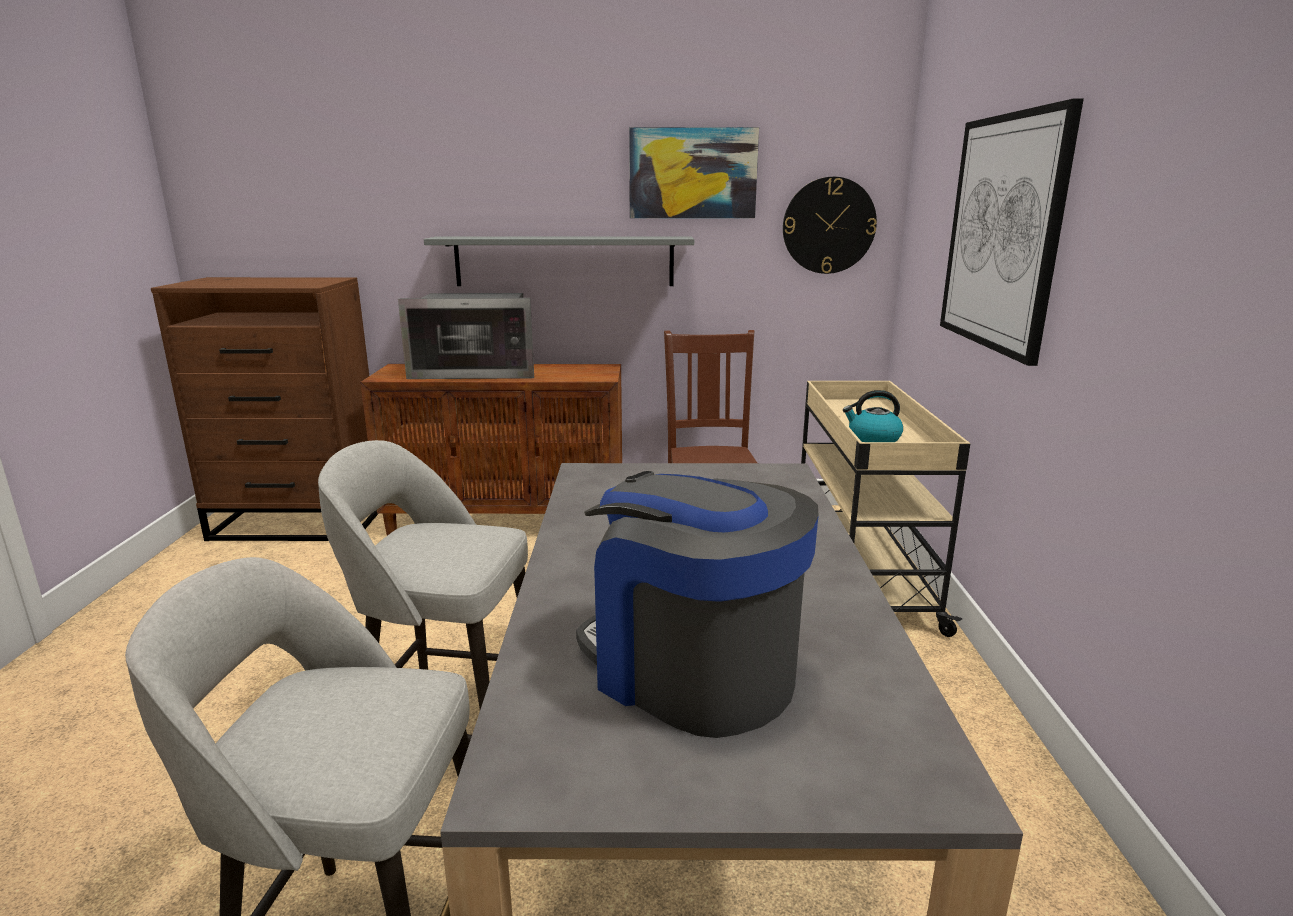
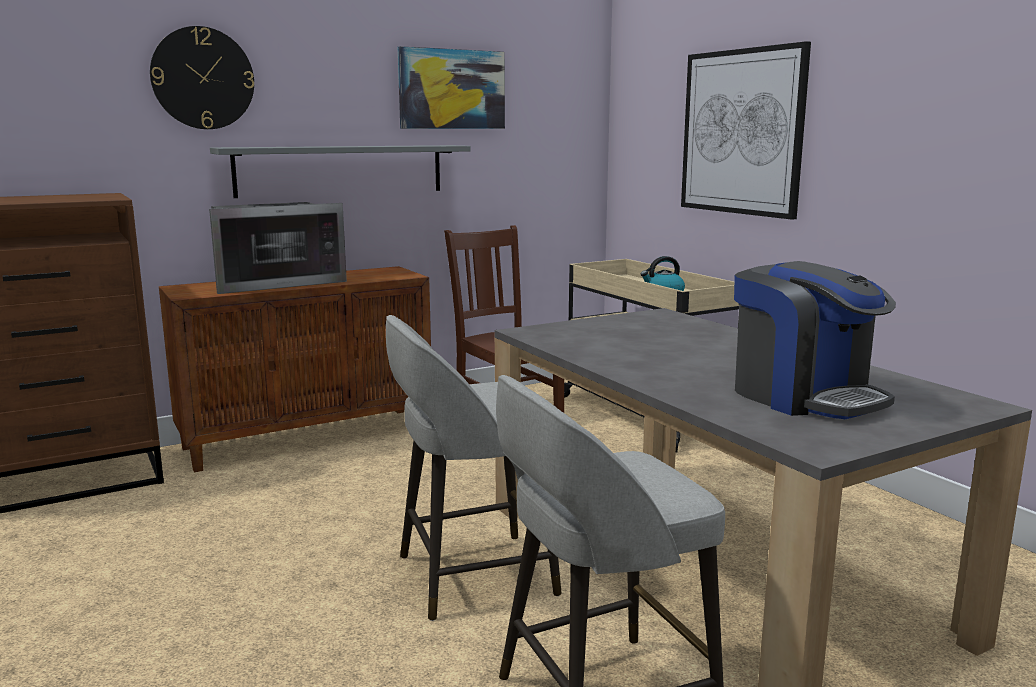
camera: 30 degrees left, 5 degrees down
(690, 670) = (804, 396): coffee machine -> coffee machine turned 135 degrees counterclockwise
(828, 225) = (557, 135): wall clock -> wall clock (203, 78)

